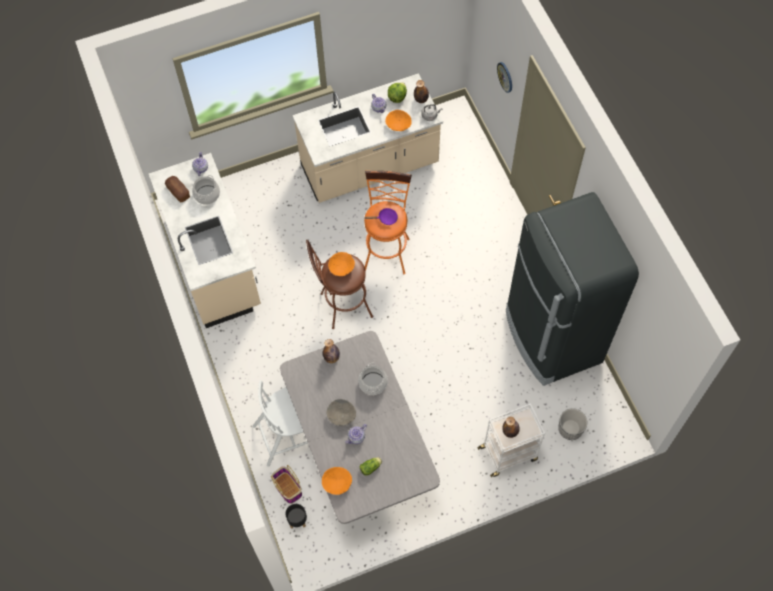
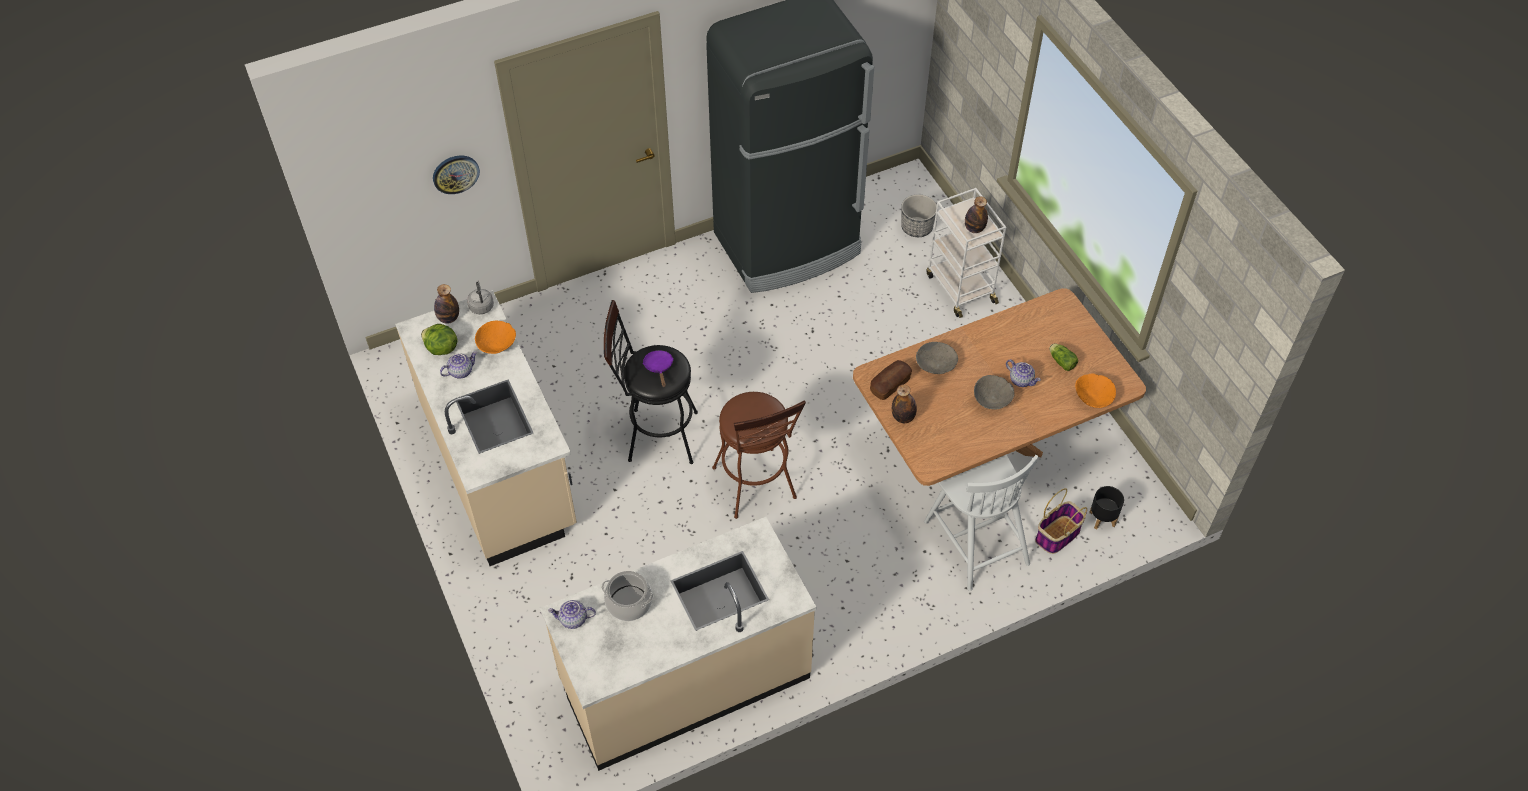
camera: 95 degrees left, 10 degrees down
(178, 192) = (622, 650): bread -> bread (890, 385)
(341, 267) = (748, 417): orange bowl -> none
(361, 450) = (984, 449): grey dining table -> brown dining table
(373, 383) = (936, 366): cooking pot -> grey bowl
(387, 249) = (655, 436): orange stool -> black stool

